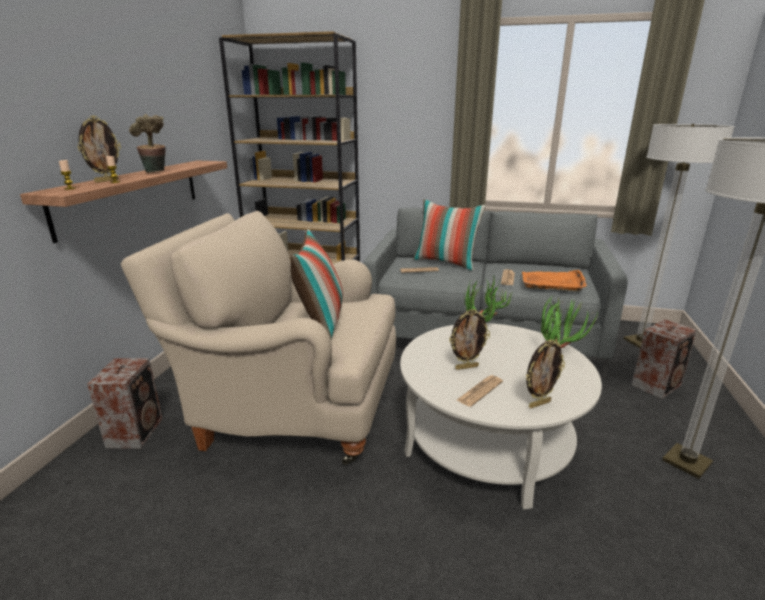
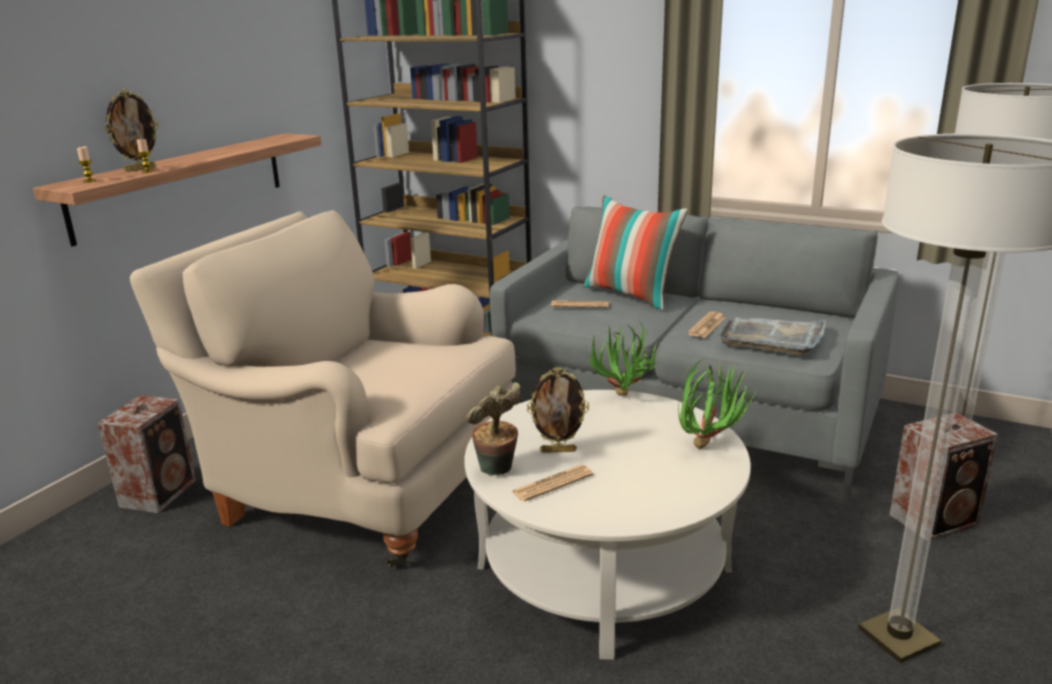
camera: 15 degrees right, 0 degrees up
(156, 172) = (211, 155): potted plant -> potted plant (497, 471)
(320, 322) = (383, 369): pillow -> none
(539, 404) = (622, 510): picture frame -> none
(552, 282) = (772, 337): orange tray -> grey tray

